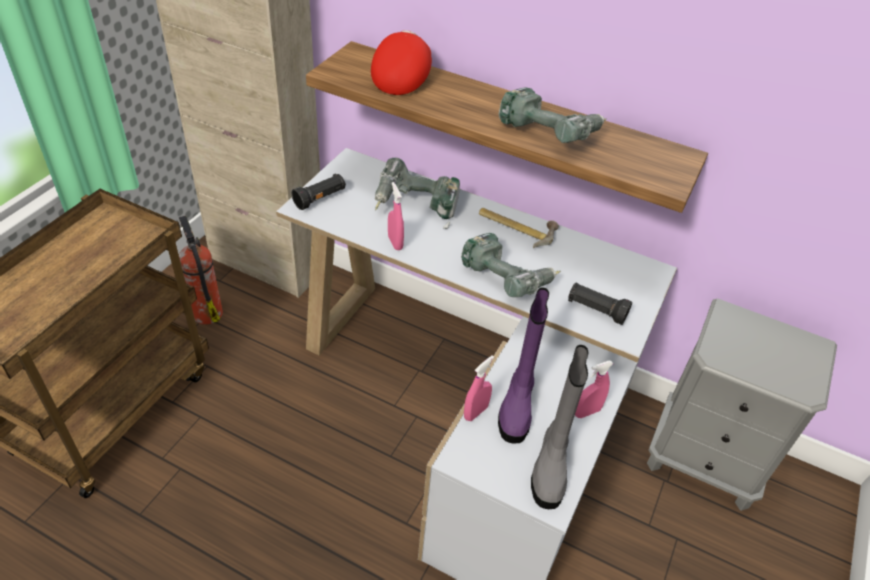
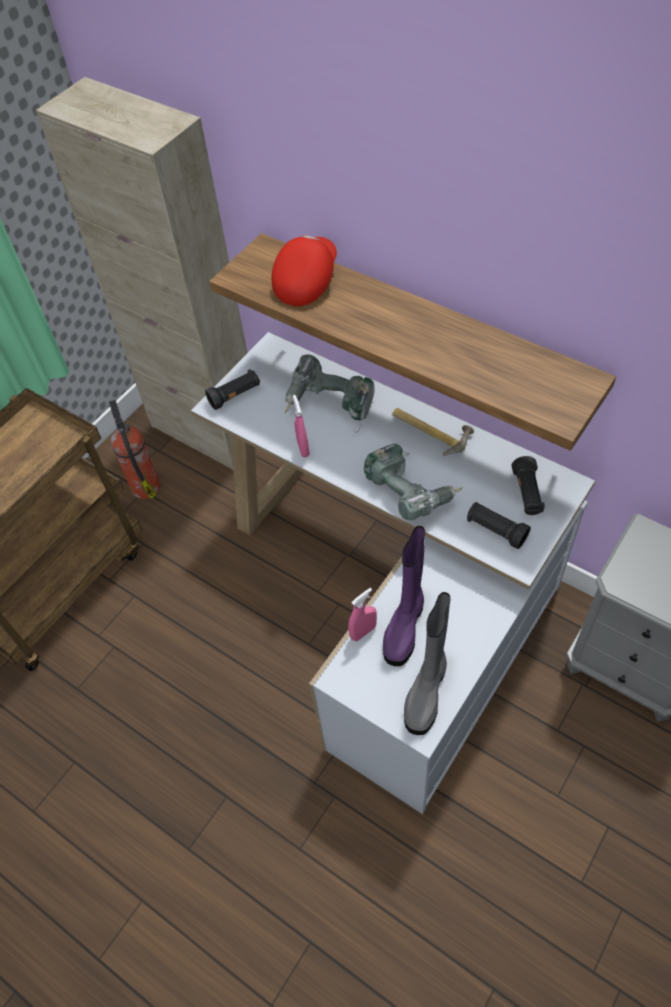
camera: 15 degrees right, 10 degrees up
(549, 134) = (446, 354): power drill -> none
(587, 412) = (473, 636): pink spray bottle -> none
(618, 279) = (527, 493): none -> black flashlight

